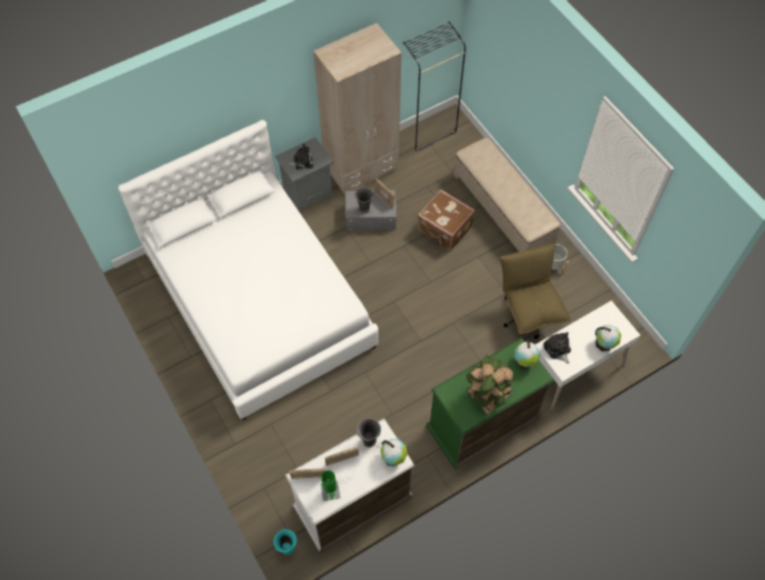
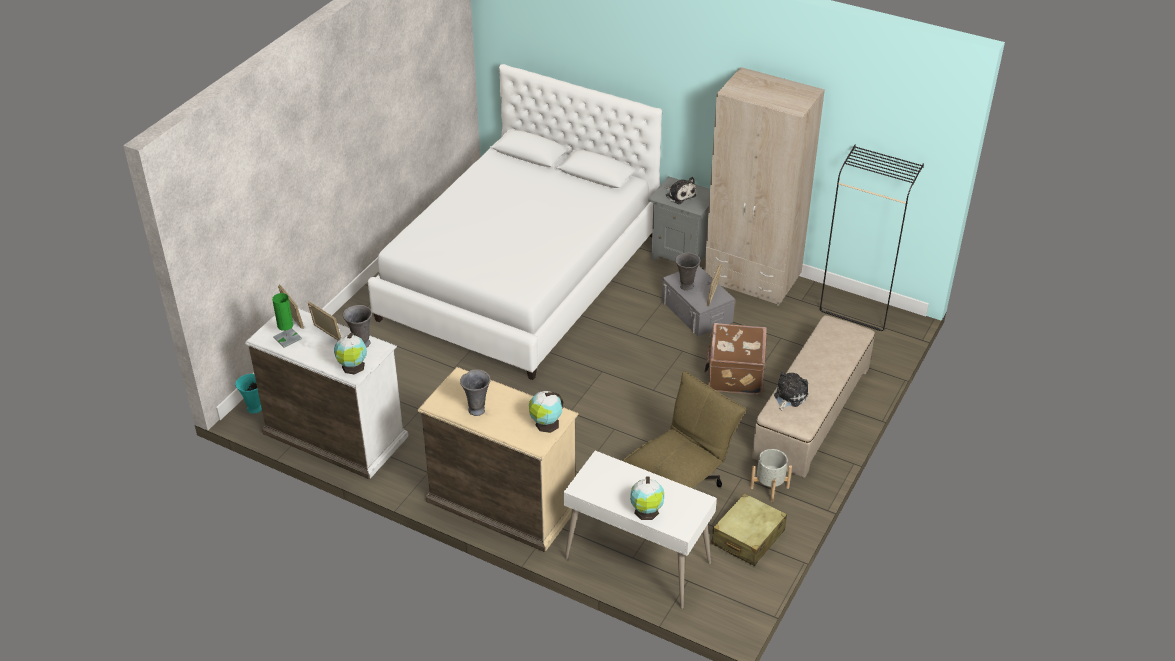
camera: 60 degrees right, 20 degrees down
(482, 422) = (502, 502): green dresser -> beige dresser
(486, 396) = (477, 409): potted plant -> grey vase
(557, 349) = (605, 472): plush toy -> plush toy (789, 396)
(586, 301) = (747, 538): none -> beige suitcase

